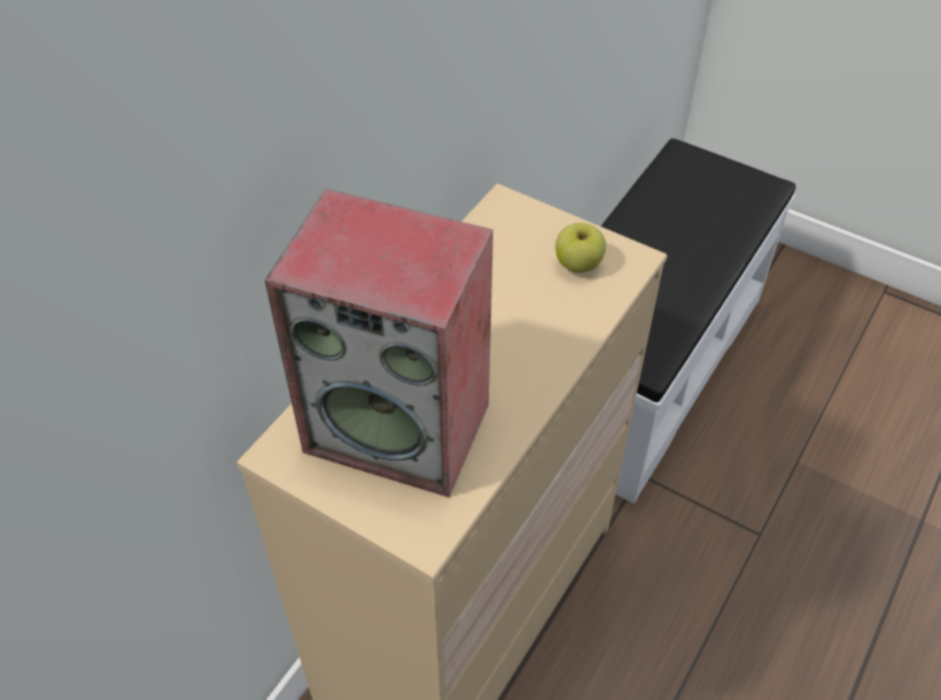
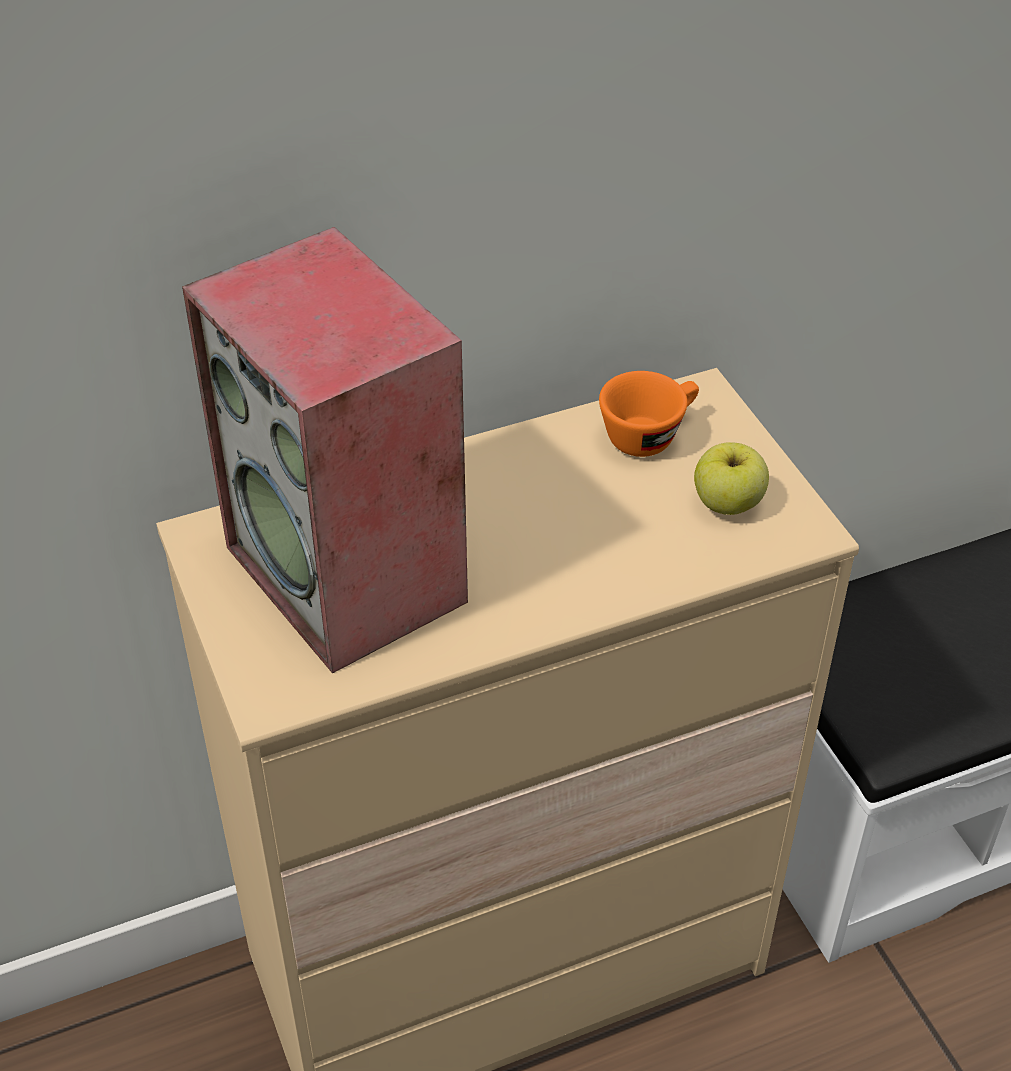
camera: 35 degrees right, 5 degrees down
(497, 243) = (649, 434): none -> orange cup

